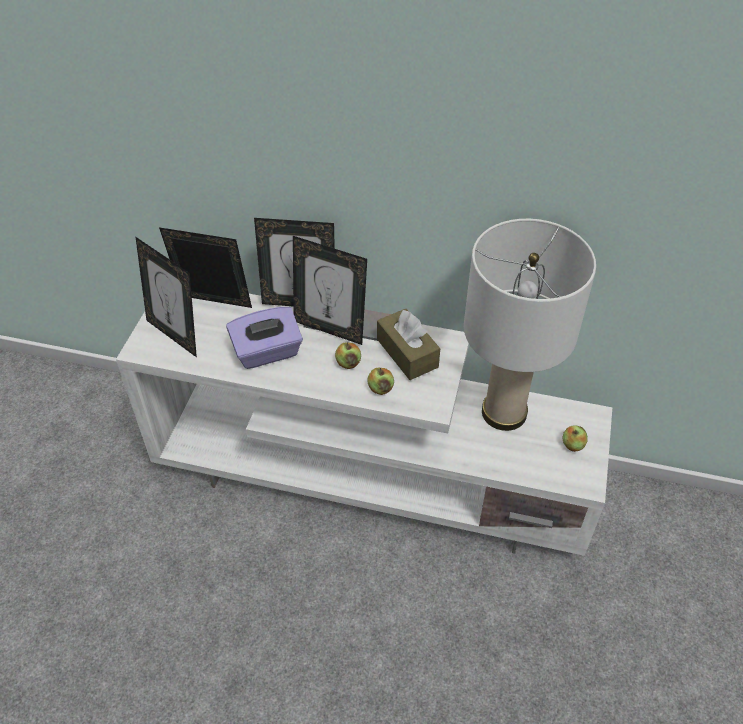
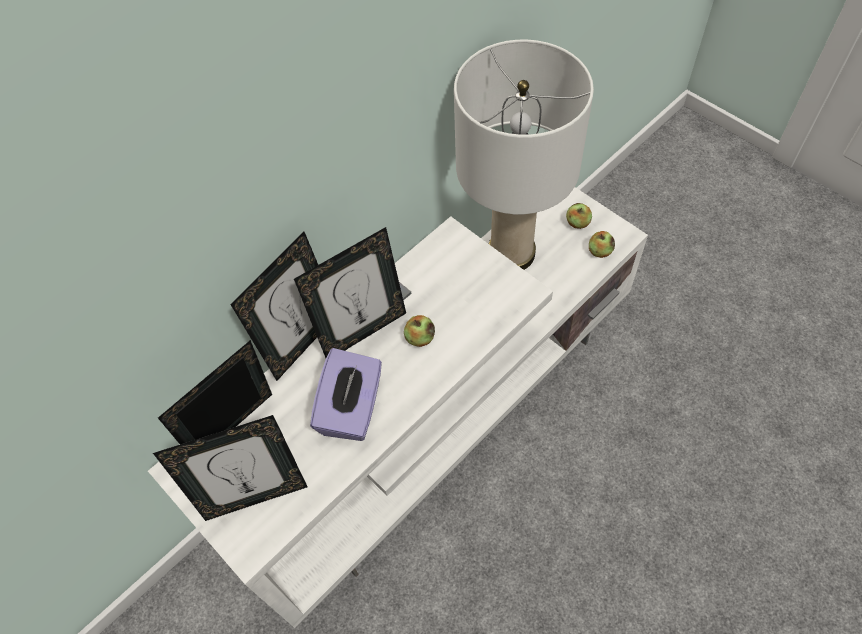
camera: 55 degrees left, 10 degrees up
(380, 388) = (473, 325): apple -> apple (599, 251)
(407, 353) = (444, 279): brown tissue box -> none

